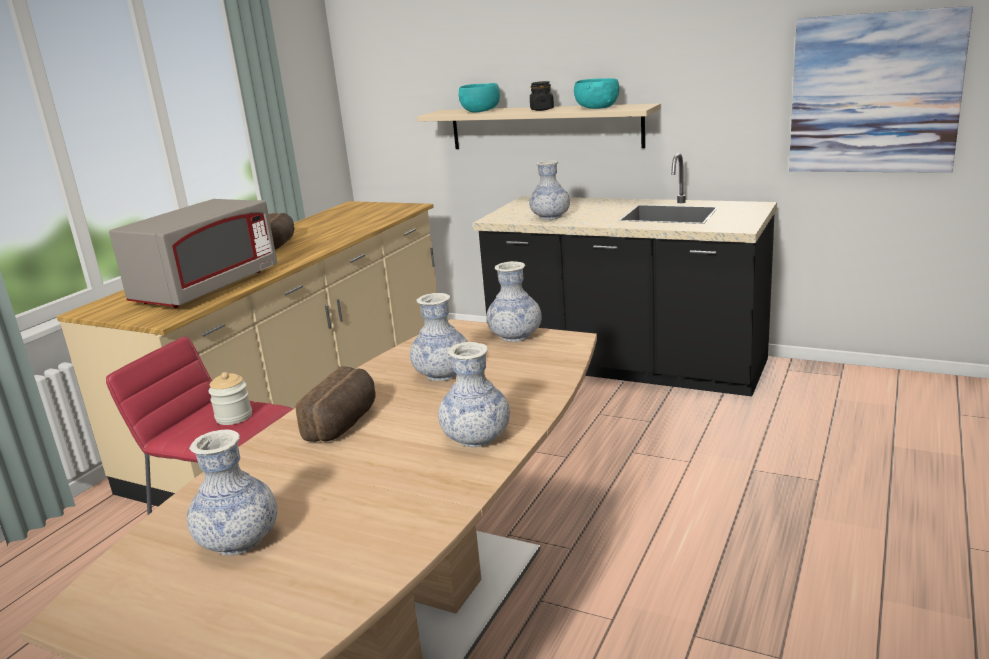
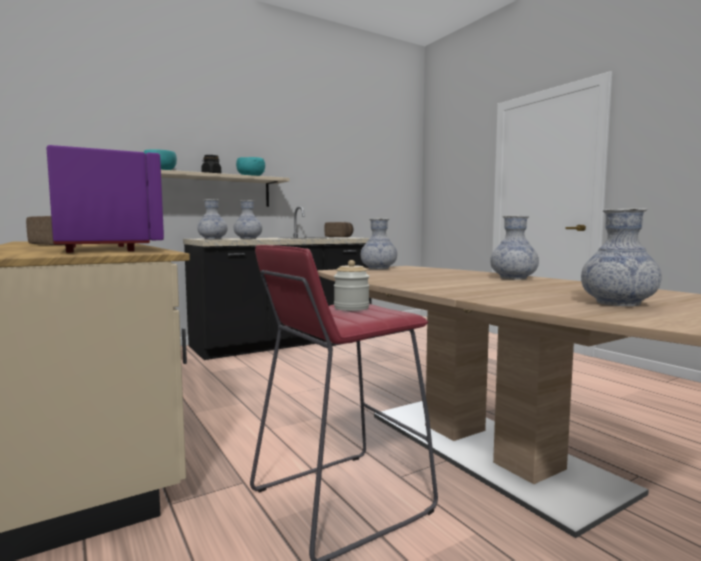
camera: 60 degrees left, 15 degrees down
(207, 288) = (107, 249): grey microwave -> purple microwave
(345, 423) = (449, 285): bread -> bread (340, 237)
(442, 374) = (407, 275): vase -> vase (212, 239)
(874, 94) = (372, 184): picture -> none

